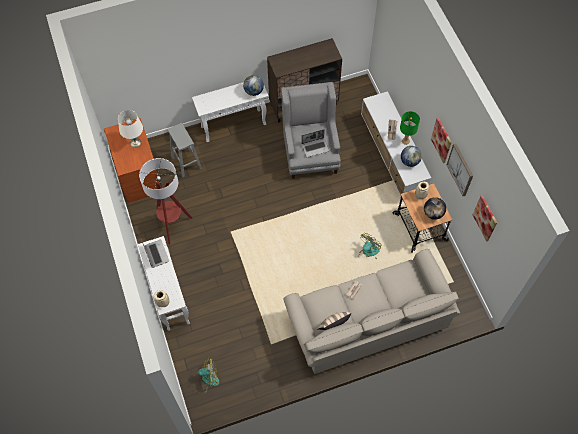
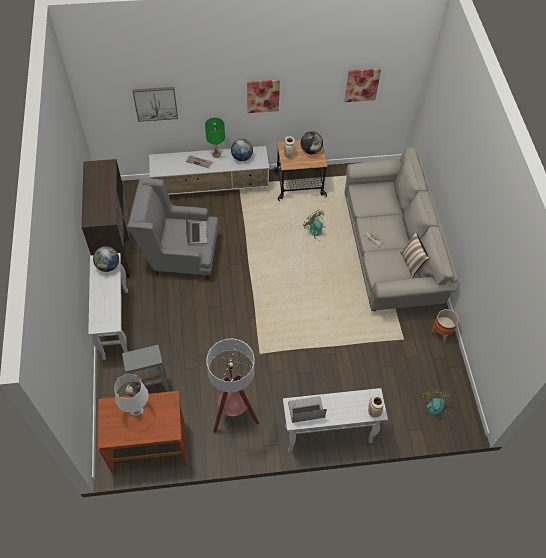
camera: 80 degrees left, 5 degrees down
(285, 376) = (441, 333): none -> planter
(460, 169) = (305, 87): picture -> picture (155, 103)

